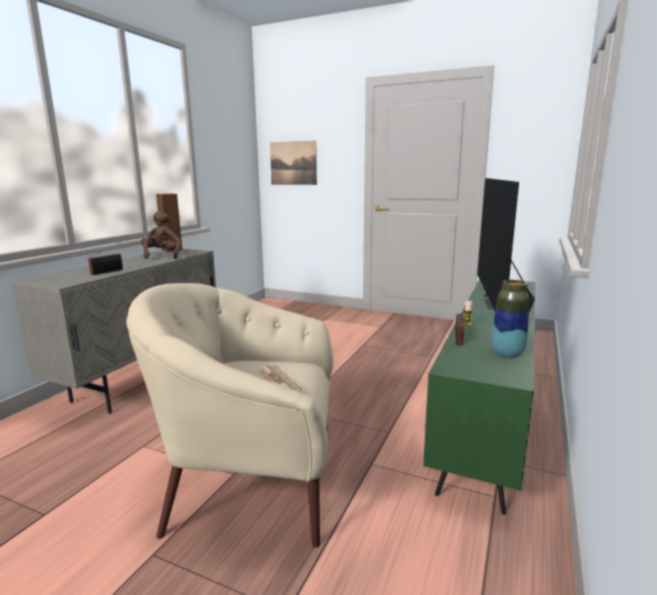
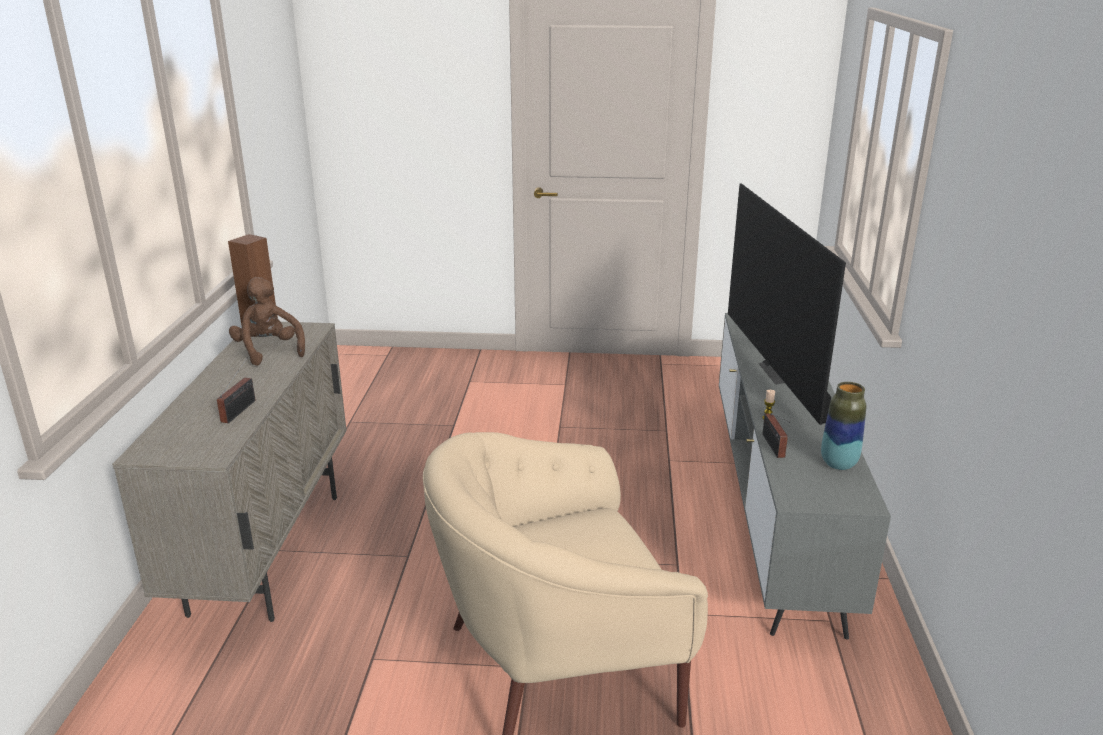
camera: 20 degrees left, 10 degrees up
(279, 380) = (608, 550): newspaper -> none
(293, 163) = (377, 114): picture -> none
(487, 410) = (774, 508): green tv stand -> grey tv stand

